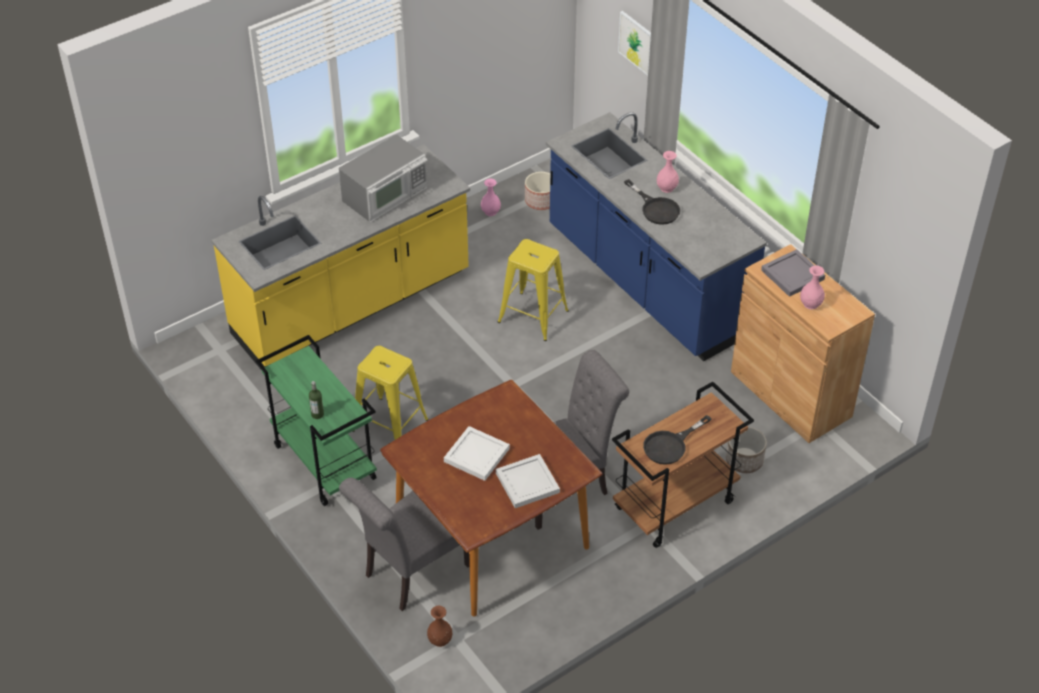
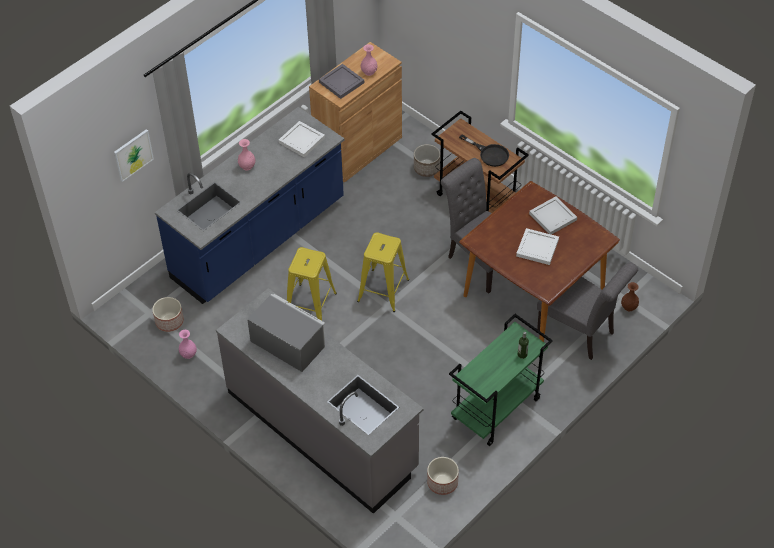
camera: 100 degrees left, 5 degrees up
(244, 395) = (442, 482): none -> planter
(352, 306) = (322, 430): yellow counter -> grey counter
(390, 425) = (448, 375): yellow stool -> yellow stool (383, 290)
(656, 208) = (272, 170): black frying pan -> none
(704, 239) = (301, 140): none -> white tray

